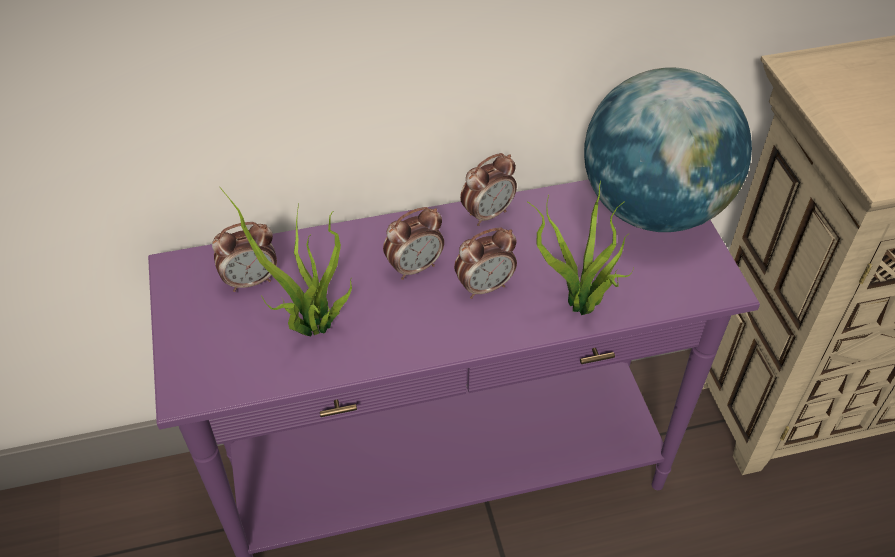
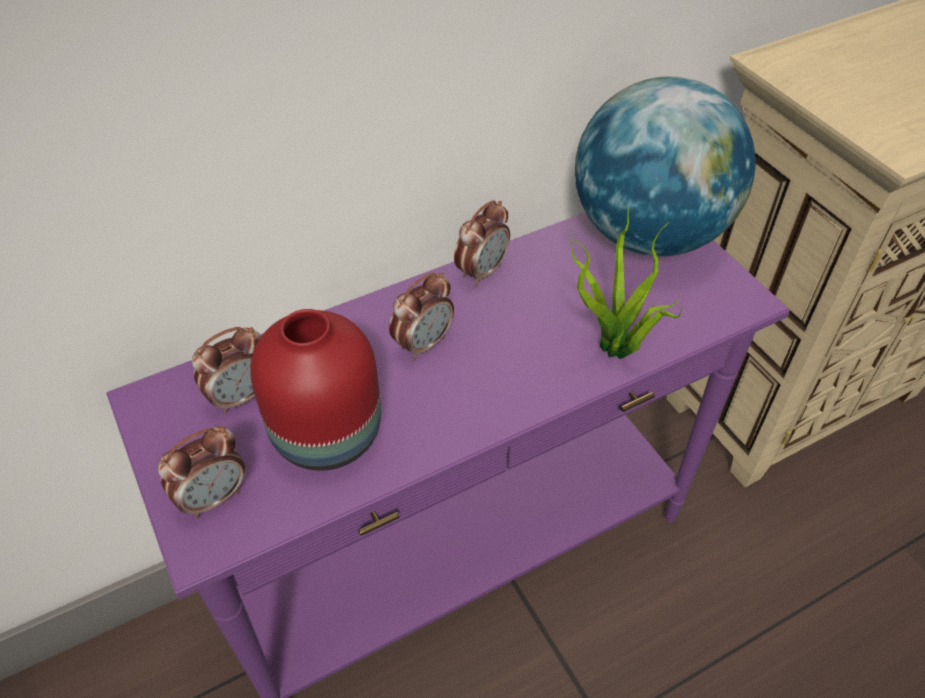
camera: 15 degrees left, 0 degrees up
(311, 328) = (329, 436): potted plant -> red vase
(485, 287) = (507, 350): alarm clock -> alarm clock (214, 497)

